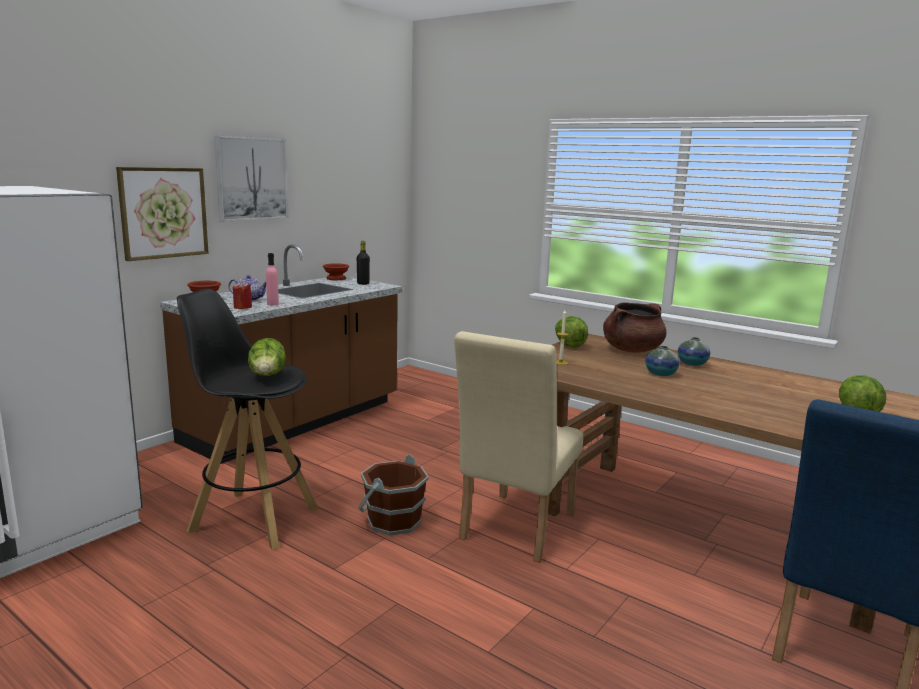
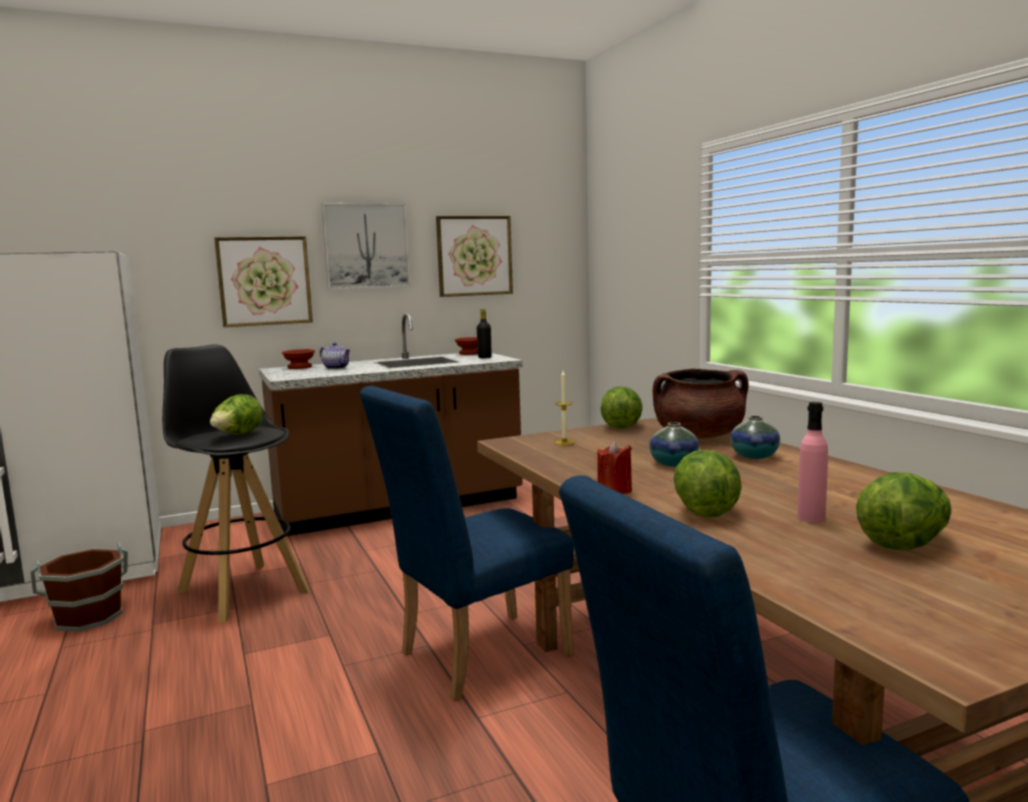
camera: 30 degrees right, 5 degrees down
(242, 307) = (311, 373): red candle -> red candle (614, 490)
(272, 304) = (346, 372): pink bottle -> pink bottle (811, 518)
(334, 190) = (474, 256): none -> picture
(392, 521) = (360, 619): brown bucket -> brown bucket (87, 617)
(513, 530) = (474, 657): beige chair -> blue chair
(740, 406) = (705, 511): none -> lettuce

